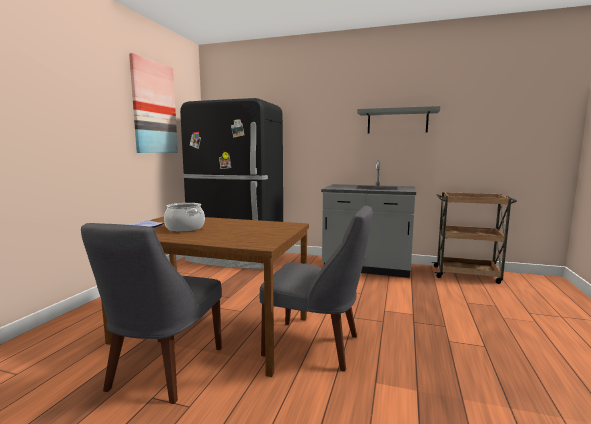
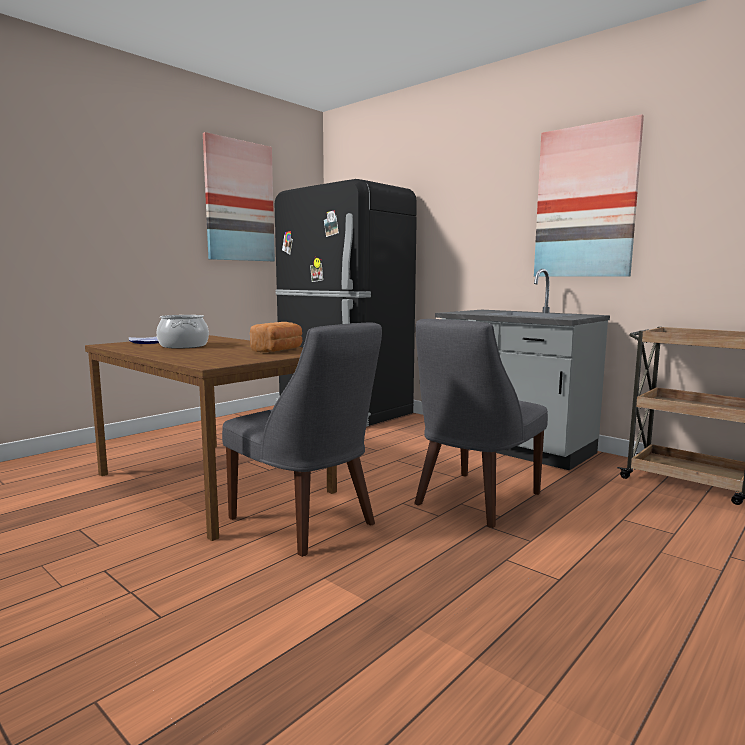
camera: 25 degrees right, 0 degrees up
(163, 371) = (117, 509): grey chair -> grey chair (474, 500)
(268, 226) = (279, 350): none -> bread
(397, 121) = (585, 202): grey shelf -> picture

